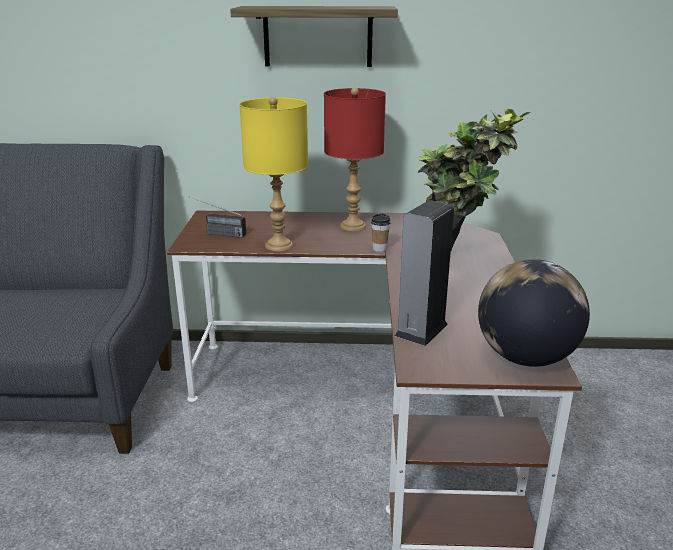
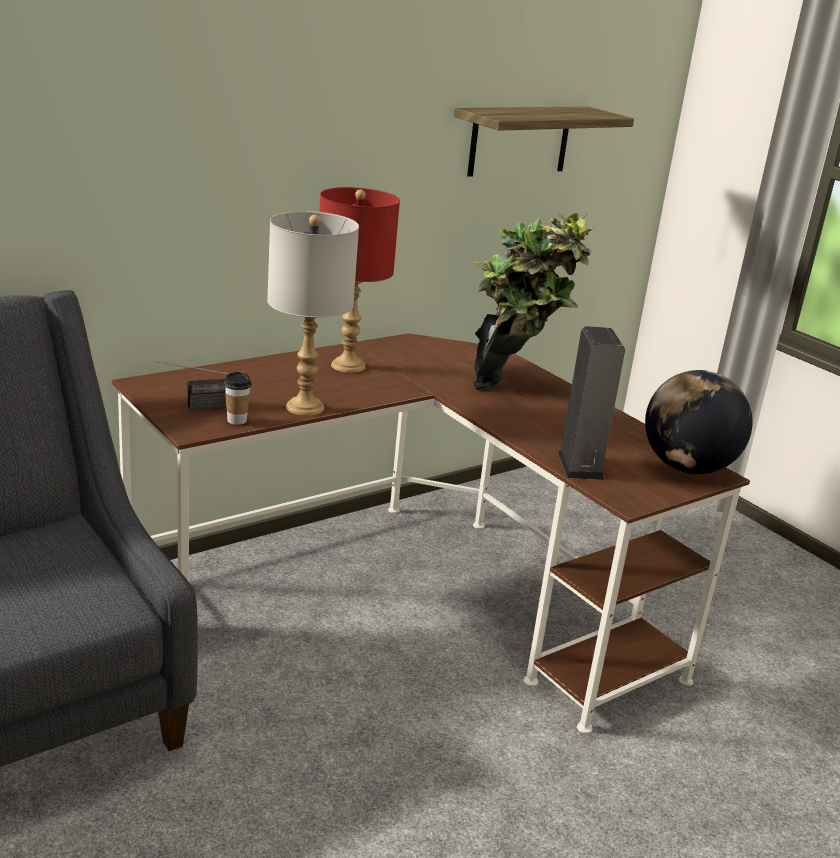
camera: 40 degrees left, 0 degrees up
(278, 246) = (305, 408): yellow table lamp -> grey table lamp
(318, 36) = (282, 120): shelf -> shelf (519, 140)
(379, 249) = (418, 389): cup -> cup (237, 420)

